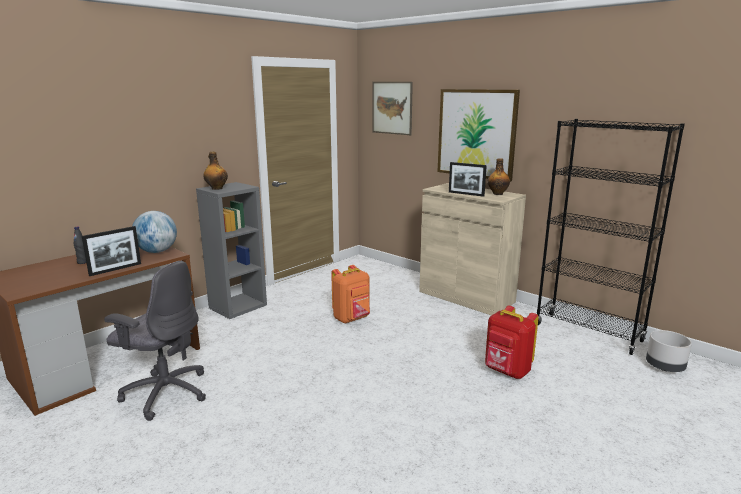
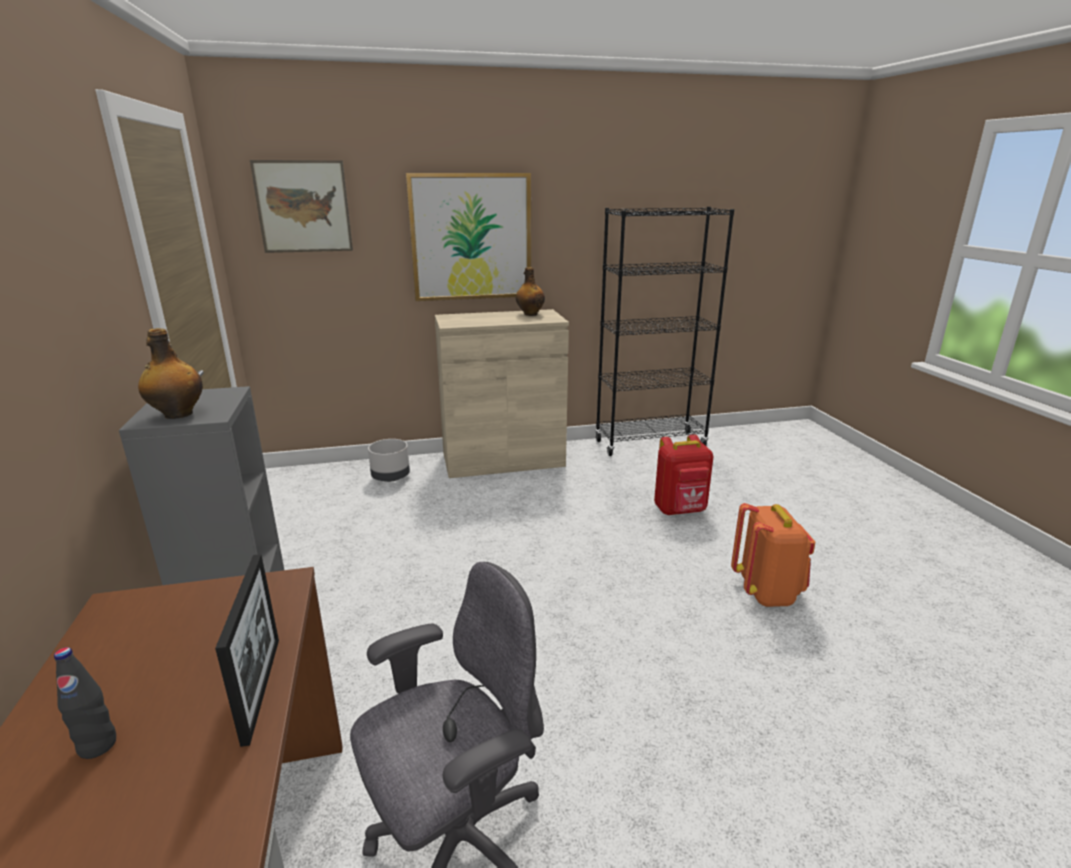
camera: 55 degrees left, 5 degrees up
(157, 251) = (224, 602): globe -> none
(352, 319) = (451, 551): orange backpack -> orange backpack (767, 592)
(466, 194) = (506, 322): picture frame -> none
(665, 367) = (733, 445): grey planter -> grey planter (391, 477)

